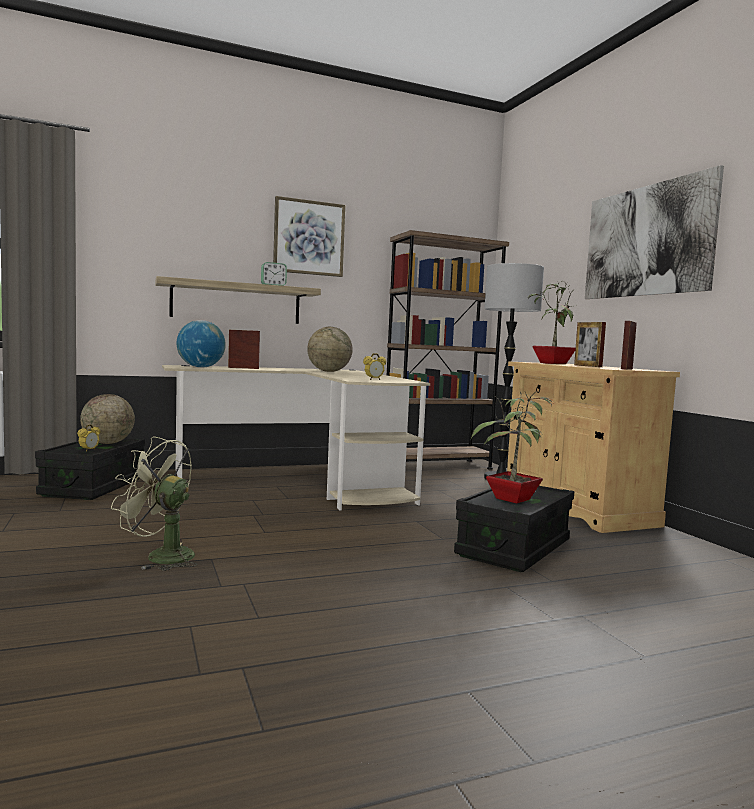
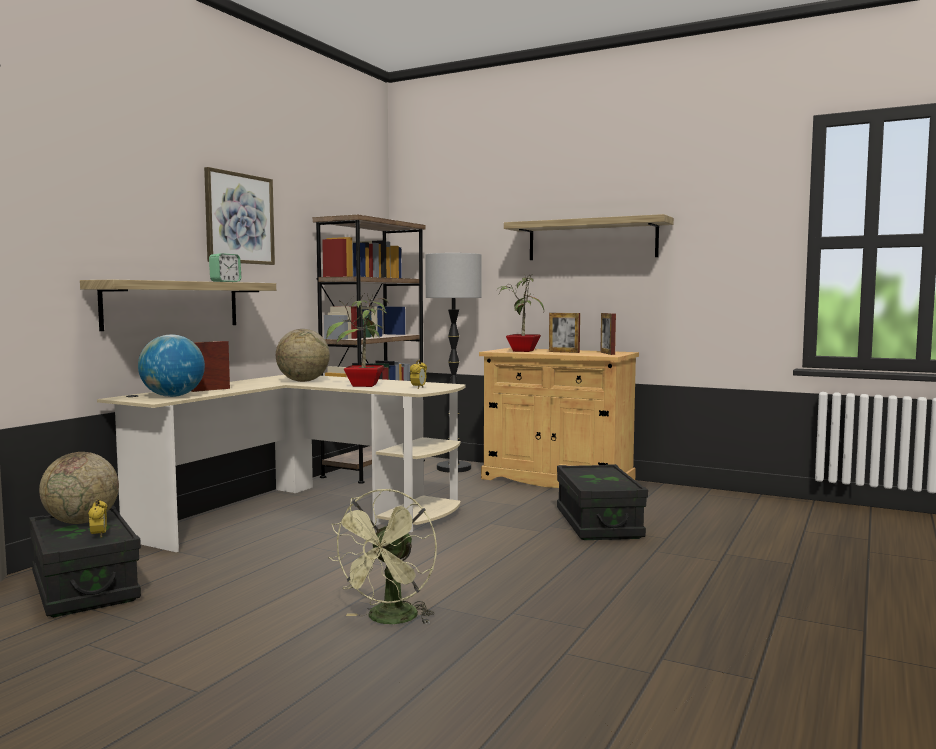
camera: 40 degrees left, 0 degrees up
(160, 556) = (389, 620): green fan -> green fan turned 45 degrees counterclockwise
(511, 499) = (601, 481): potted plant -> potted plant (364, 386)
(646, 241) = (592, 240): picture -> shelf

